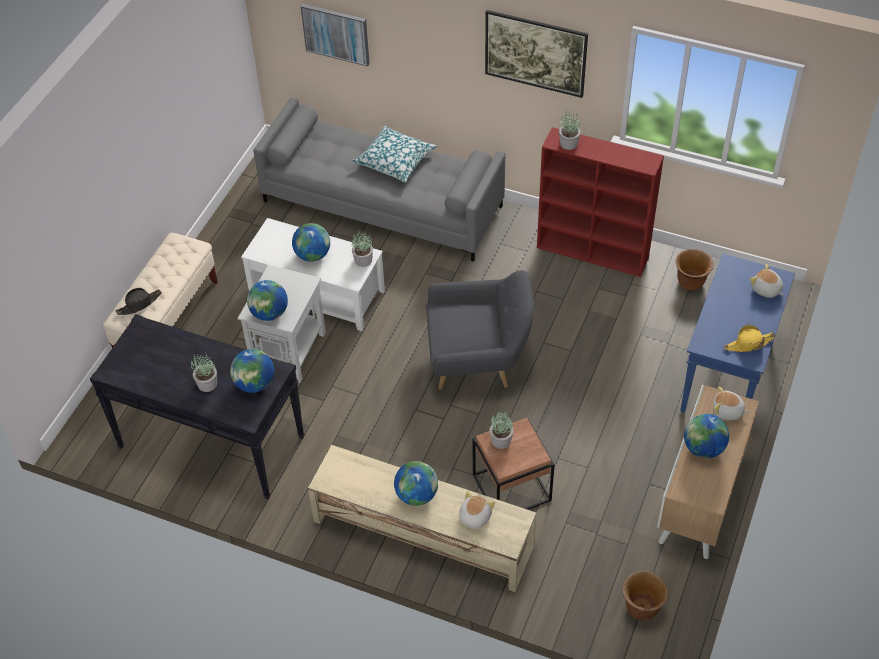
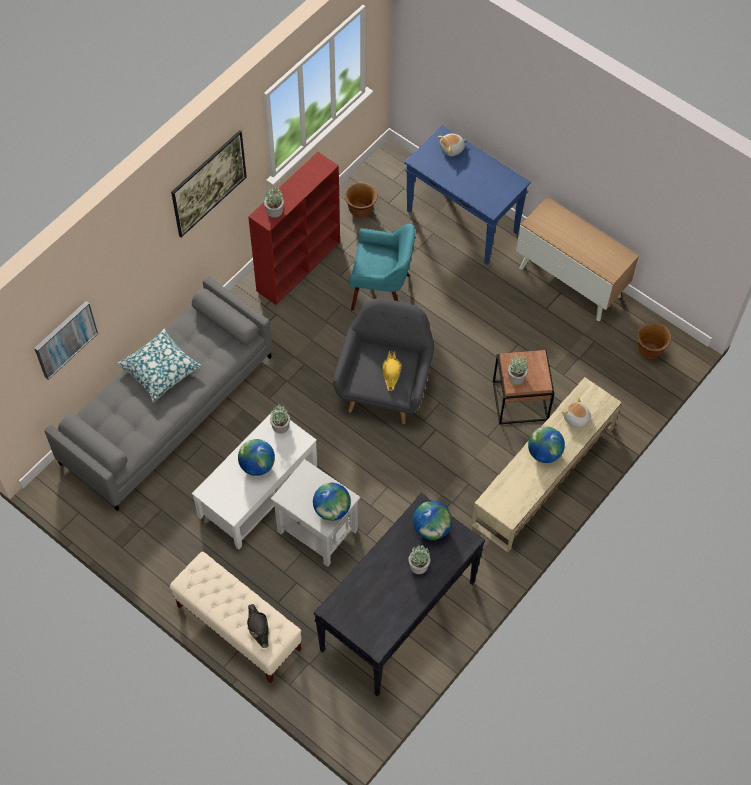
camera: 75 degrees left, 10 degrees up
(596, 327) = (381, 291): none -> turquoise armchair
(703, 448) = (578, 246): globe -> none
(727, 411) = (550, 219): plush toy -> none
(748, 344) = (501, 180): yellow hat -> yellow hat (391, 372)

